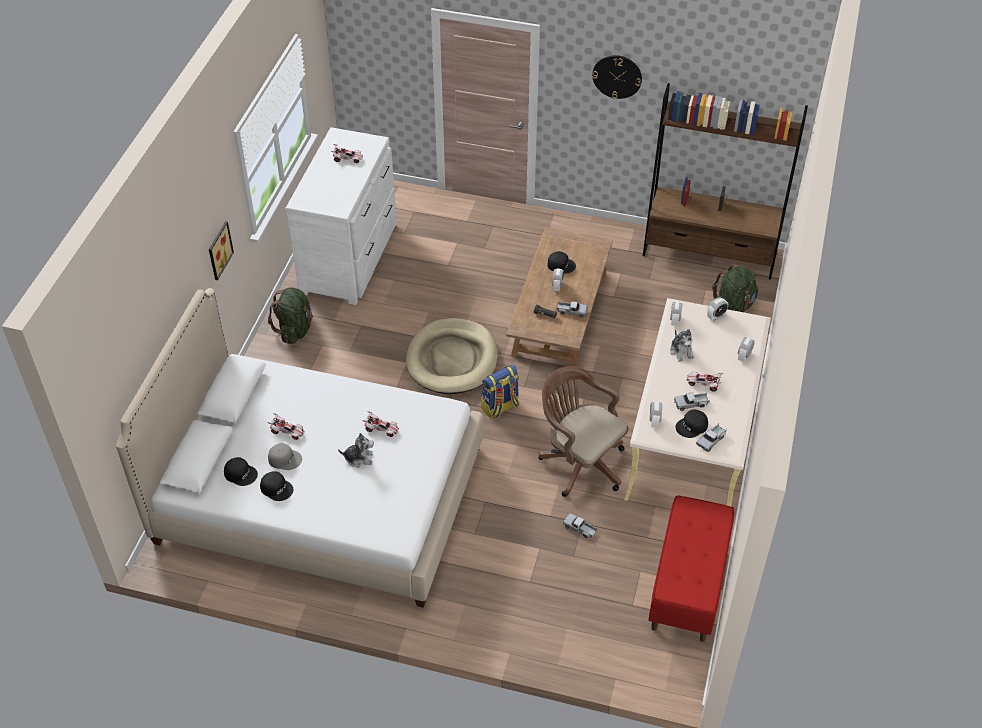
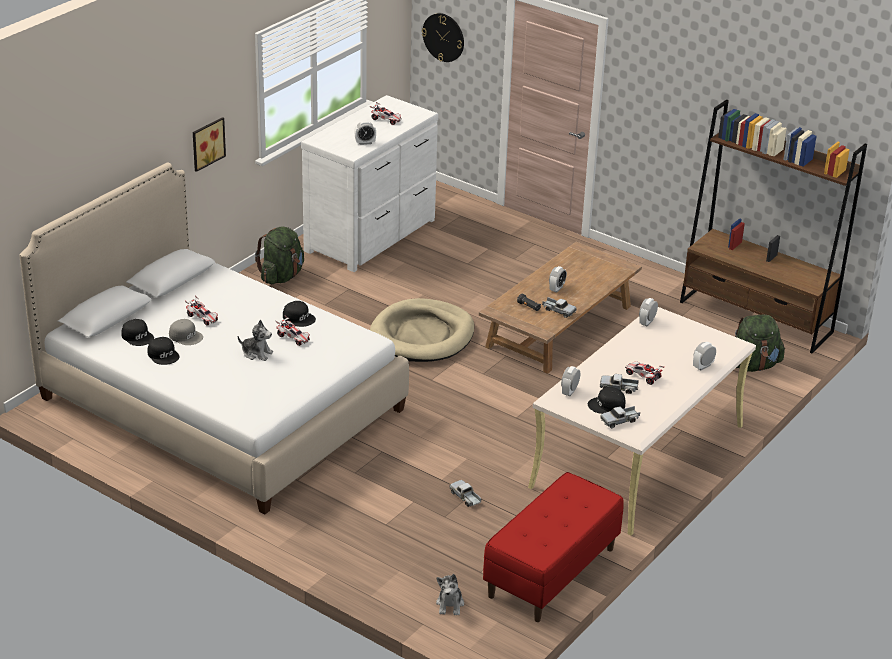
camera: 20 degrees right, 15 degrees down
(500, 407) = (446, 383): backpack -> none
(561, 265) = (572, 273): black cap -> black cap (299, 318)
(579, 462) = (501, 446): brown office chair -> none
(617, 76) = (678, 87): wall clock -> wall clock (443, 37)
(681, 351) = (637, 347): plush toy -> plush toy (450, 604)
(716, 316) = (694, 329): alarm clock -> alarm clock (365, 143)

